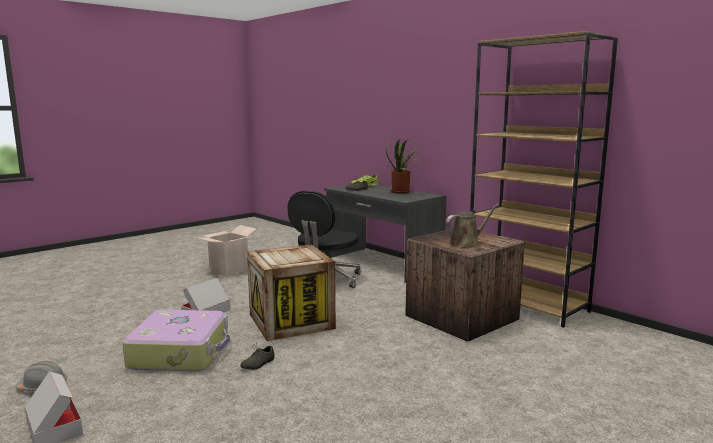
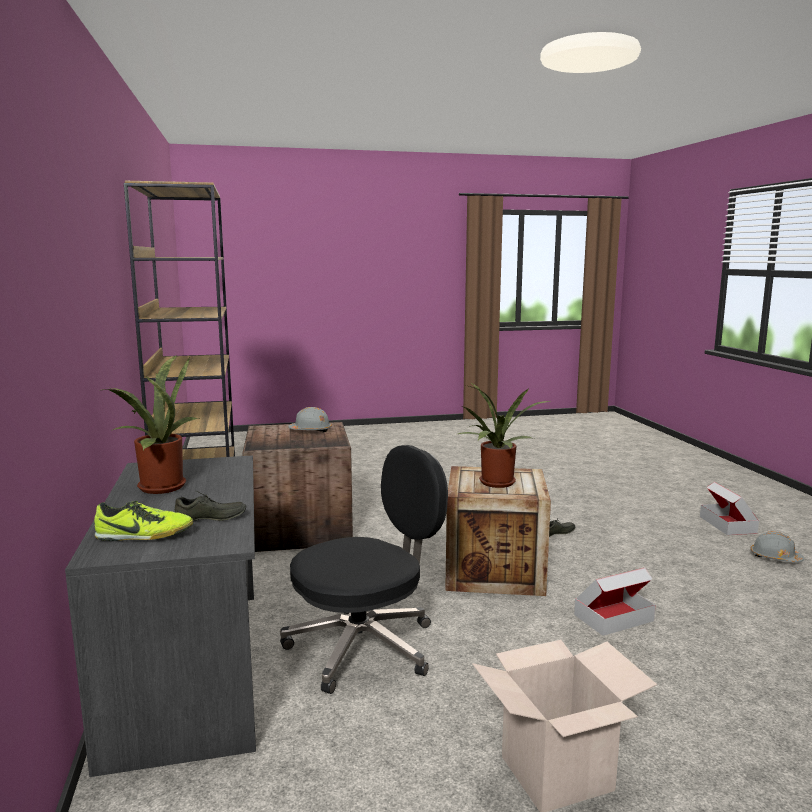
camera: 150 degrees left, 0 degrees up
(181, 352) = (639, 561): suitcase -> none
(288, 254) = (496, 484): none -> potted plant
(466, 244) = (310, 430): brown watering can -> grey hard hat

